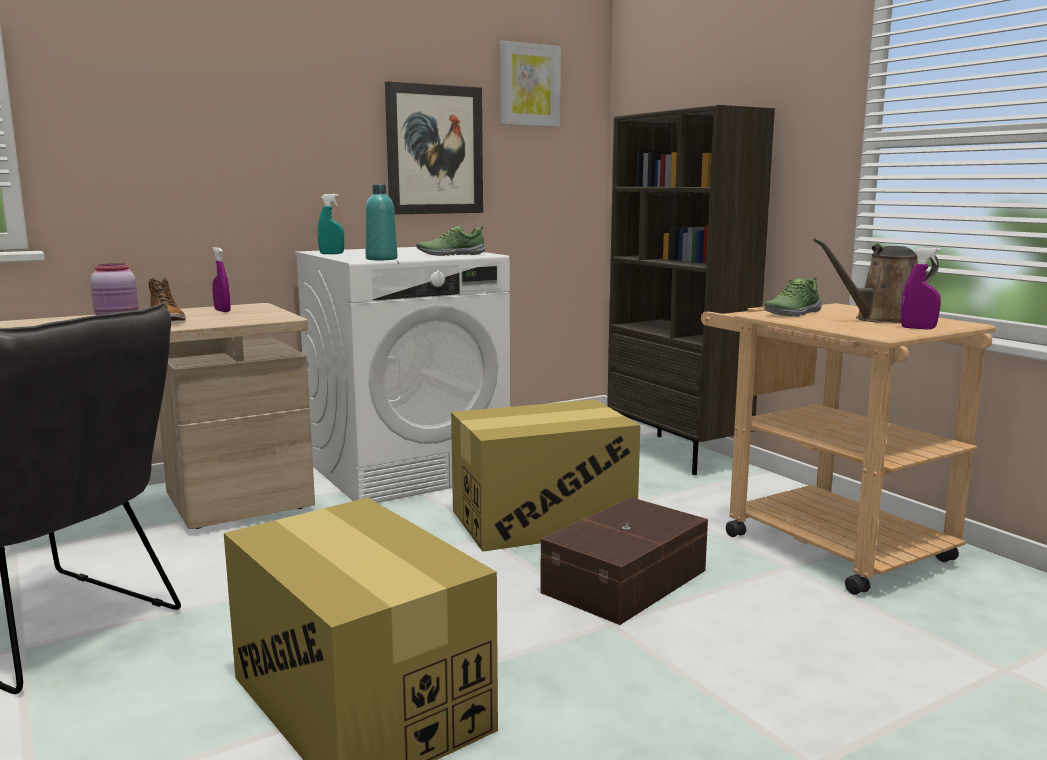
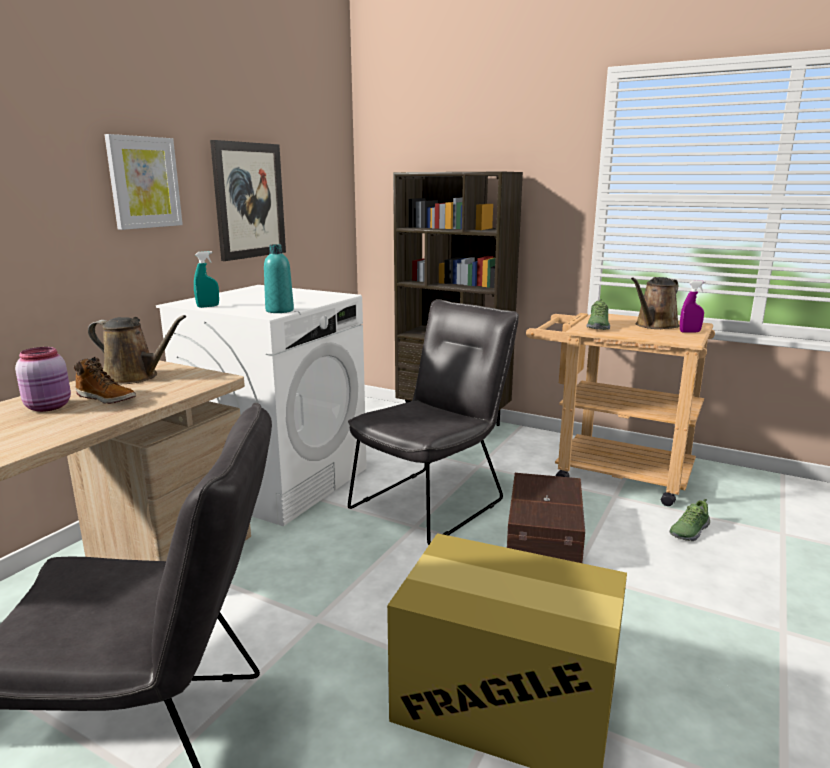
camera: 30 degrees left, 5 degrees up
(222, 311) = (135, 377): purple spray bottle -> brown watering can
(451, 254) = (316, 298): shoe -> shoe (688, 531)
(529, 85) = (306, 141): picture -> picture (144, 182)
(543, 520) = (434, 501): cardboard box -> grey chair

